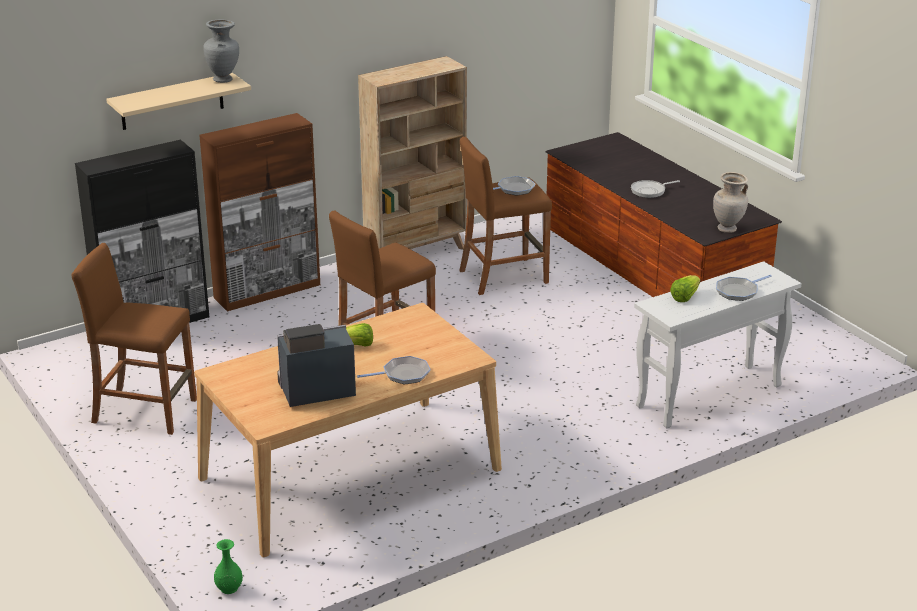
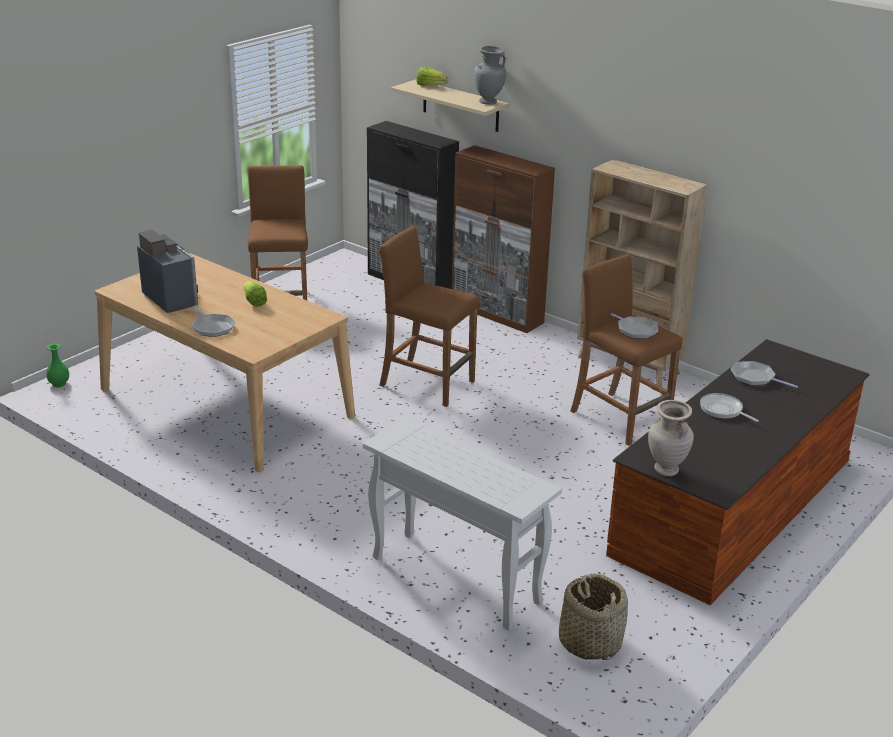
camera: 70 degrees right, 0 degrees up
(685, 297) = (436, 445): lettuce -> lettuce (430, 86)
(738, 291) = (471, 477): frying pan -> frying pan (755, 378)
(800, 356) = (590, 641): none -> basket

